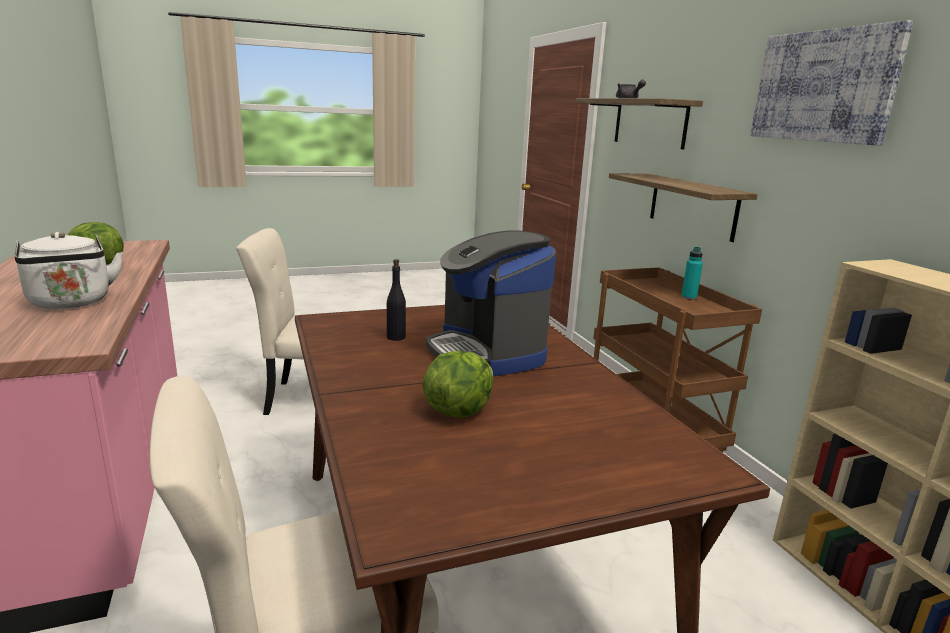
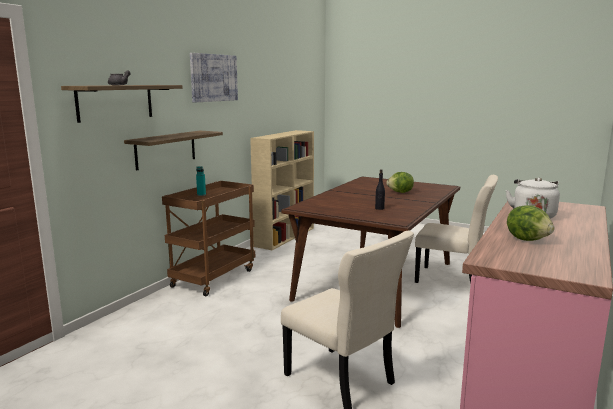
camera: 130 degrees left, 5 degrees down
(487, 352) = (357, 198): coffee machine -> none

